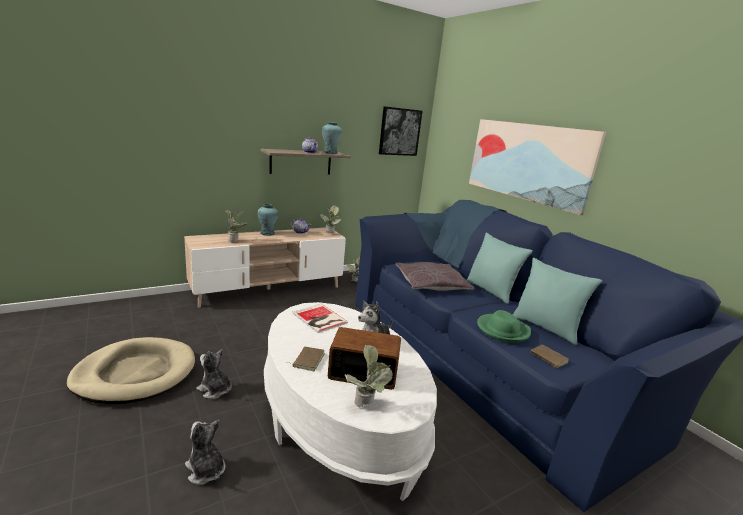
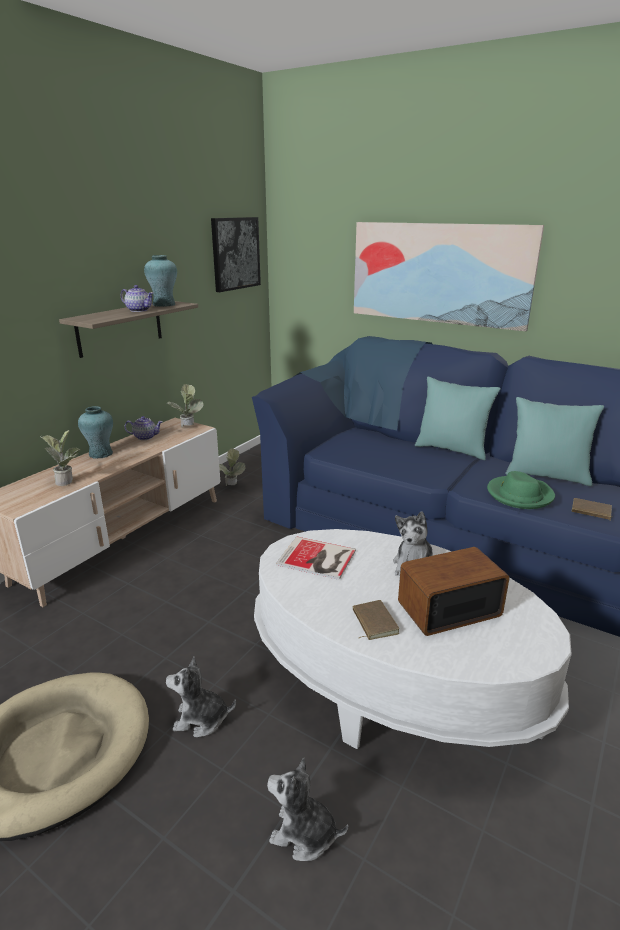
camera: 25 degrees left, 5 degrees up
(367, 406) = (501, 649): potted plant -> none
(431, 284) = (386, 462): grey pillow -> none

